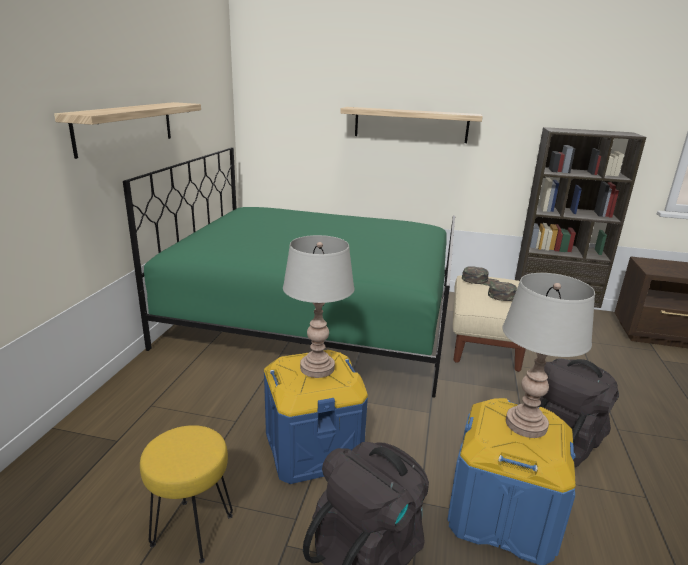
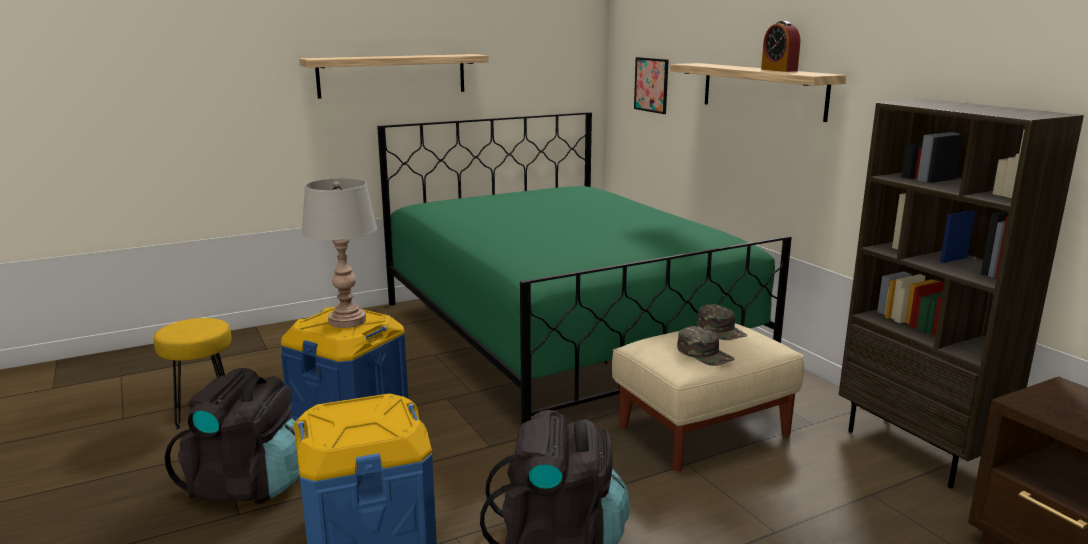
camera: 50 degrees right, 5 degrees down
(293, 123) = (651, 85): none -> picture
(434, 111) = (779, 70): none -> alarm clock
(525, 424) = (370, 419): grey table lamp -> none

